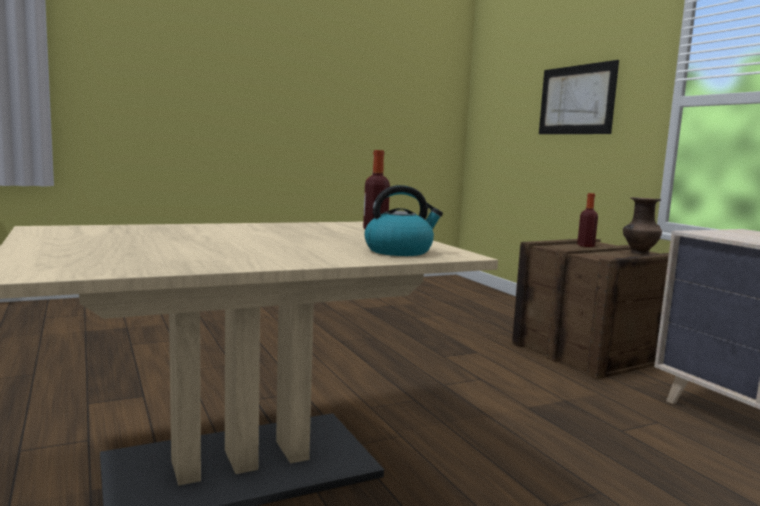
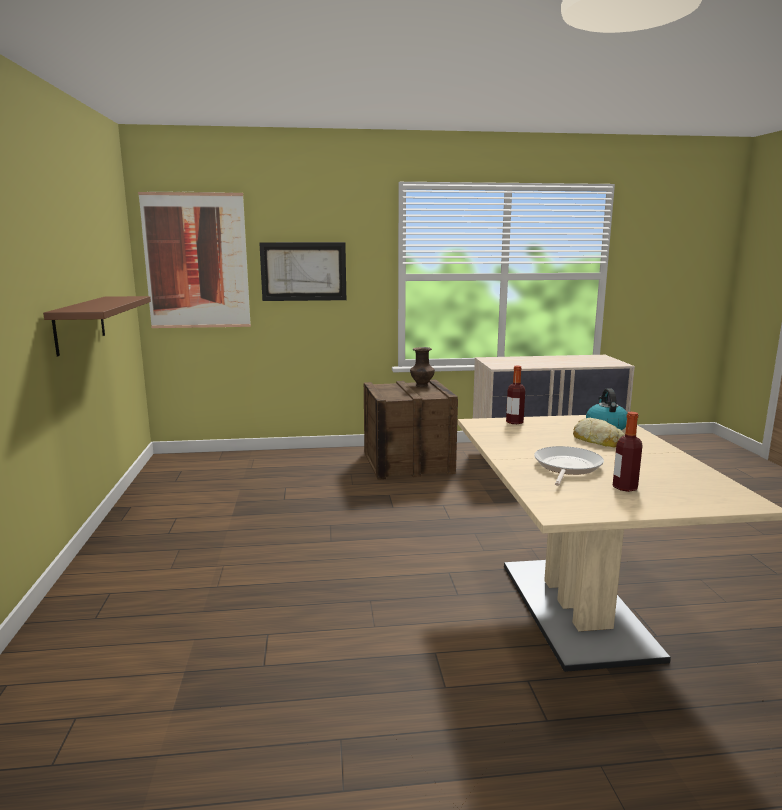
camera: 70 degrees left, 5 degrees up
(190, 234) = (566, 467): none -> frying pan
(318, 246) = (598, 440): none -> bread
(332, 127) = (80, 324): none -> brown shelf
(502, 94) = (196, 261): none -> picture
(585, 246) = (390, 390): bottle -> bottle (625, 487)

